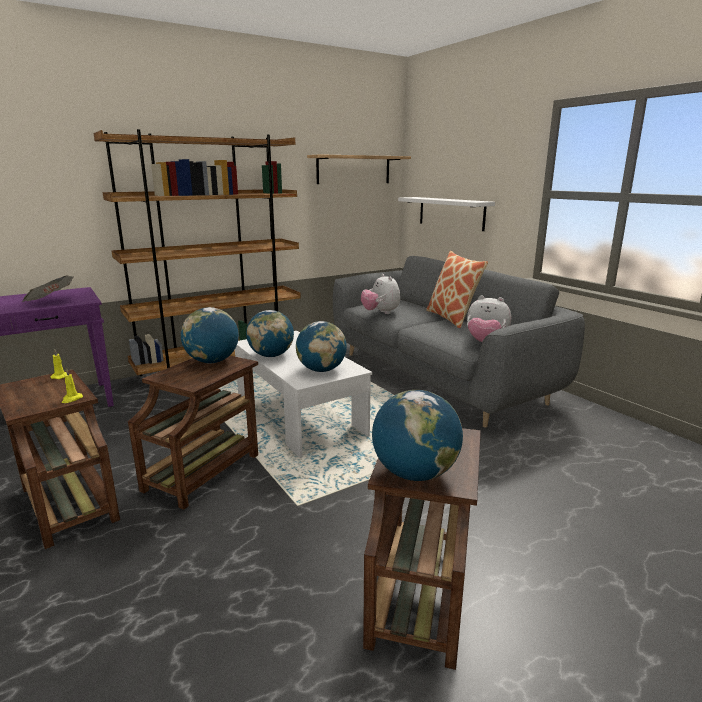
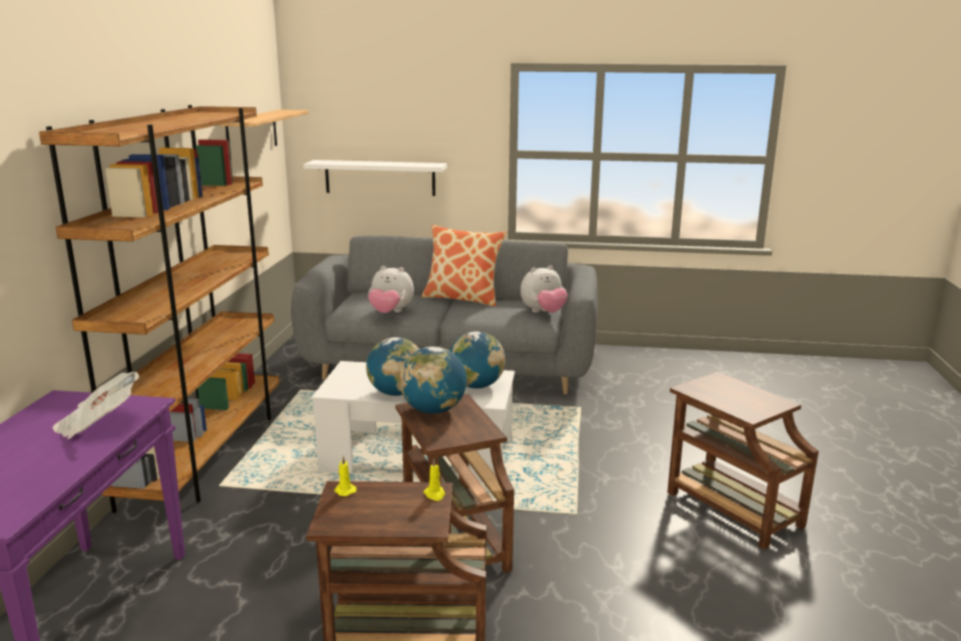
camera: 50 degrees left, 0 degrees up
(414, 473) = (755, 408): globe -> none

